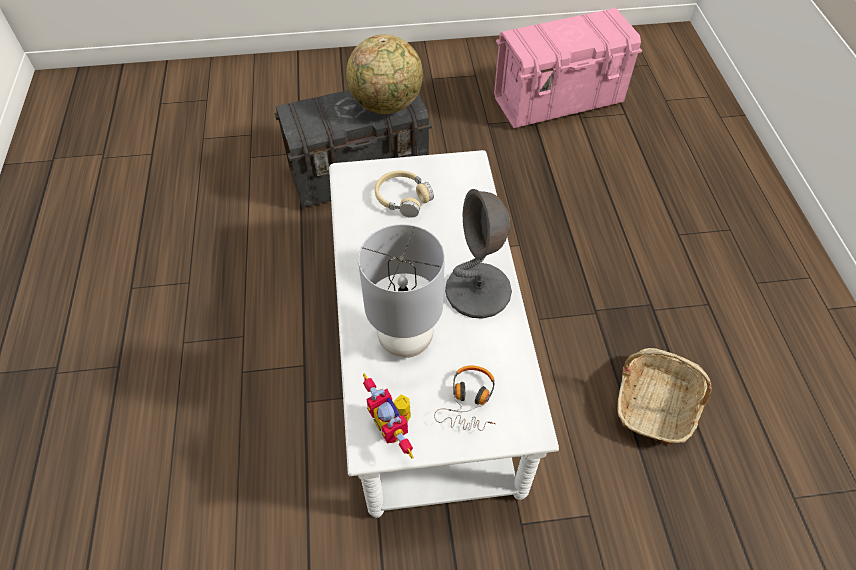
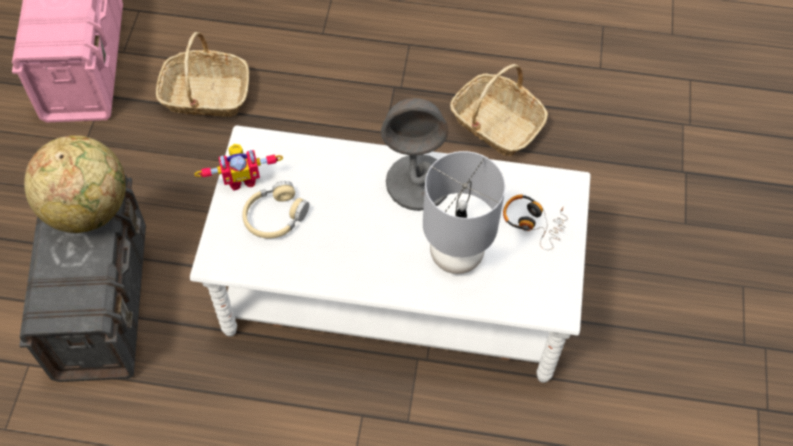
camera: 75 degrees left, 5 degrees up
(394, 427) = (543, 286): toy robot -> toy robot (241, 178)
(567, 176) = (205, 95): none -> basket

